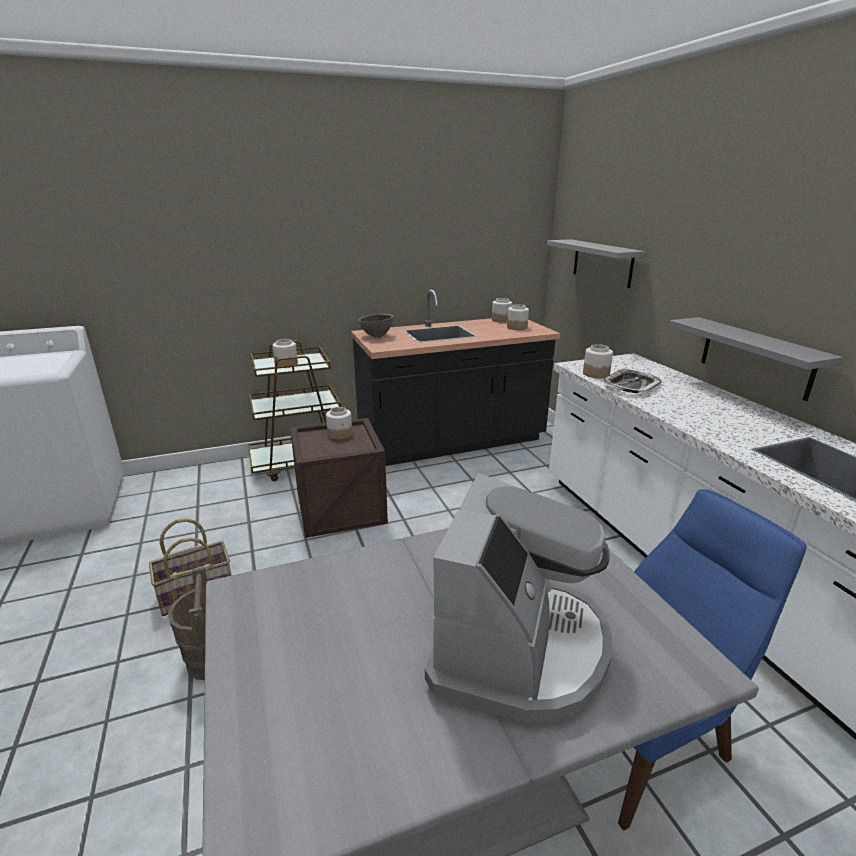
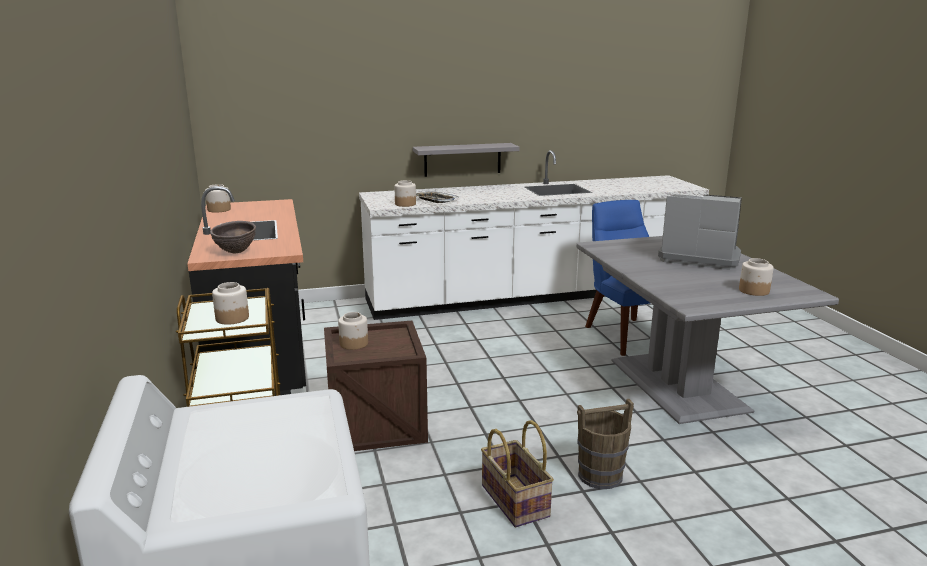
camera: 85 degrees left, 5 degrees down
(517, 327) = (257, 207): jar -> jar (753, 290)
(602, 262) = (290, 126): grey shelf -> none

